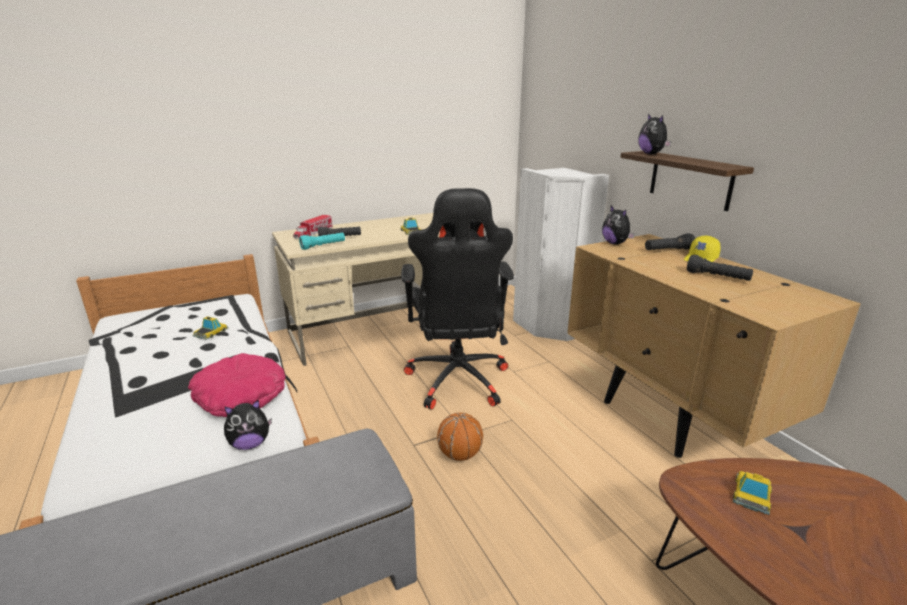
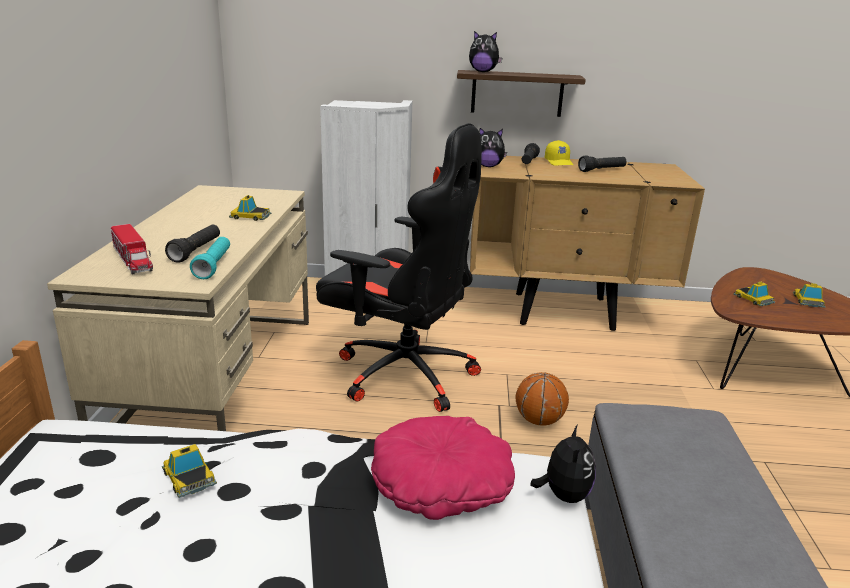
camera: 60 degrees left, 0 degrees up
(839, 551) = (808, 300): none -> toy car

